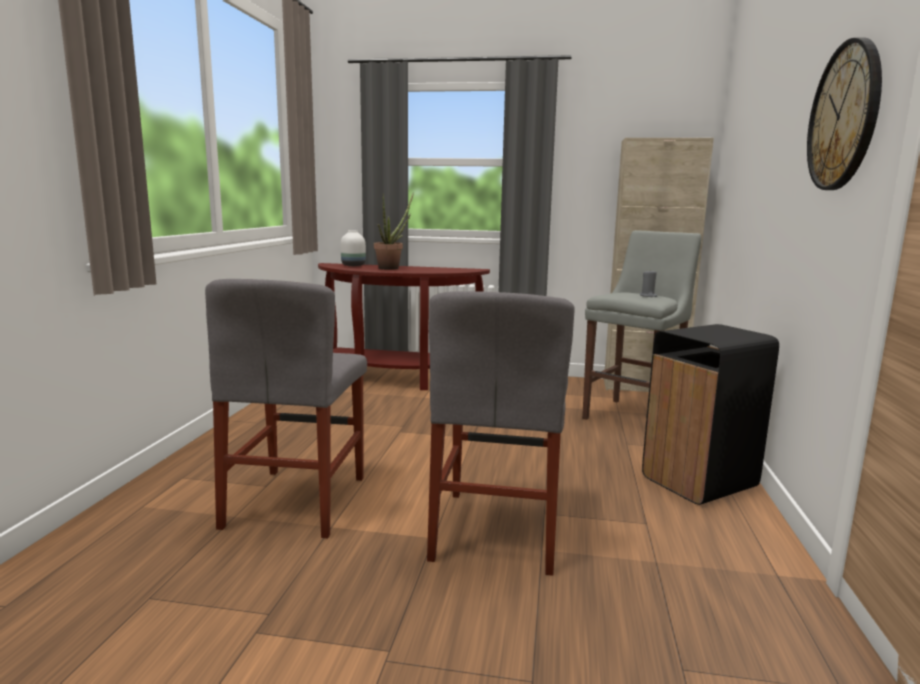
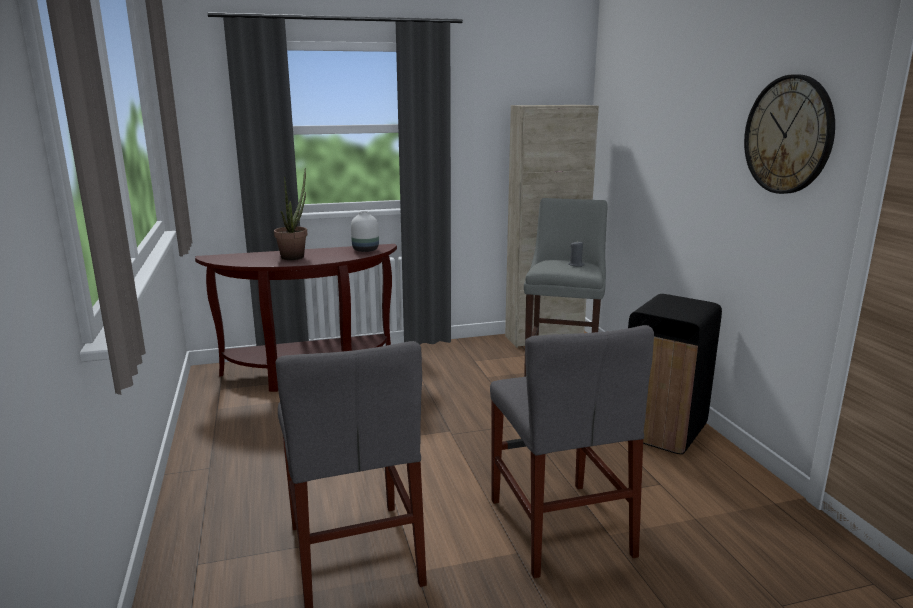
camera: 25 degrees left, 5 degrees up
(353, 265) = (244, 256): white vase -> white vase (365, 250)

